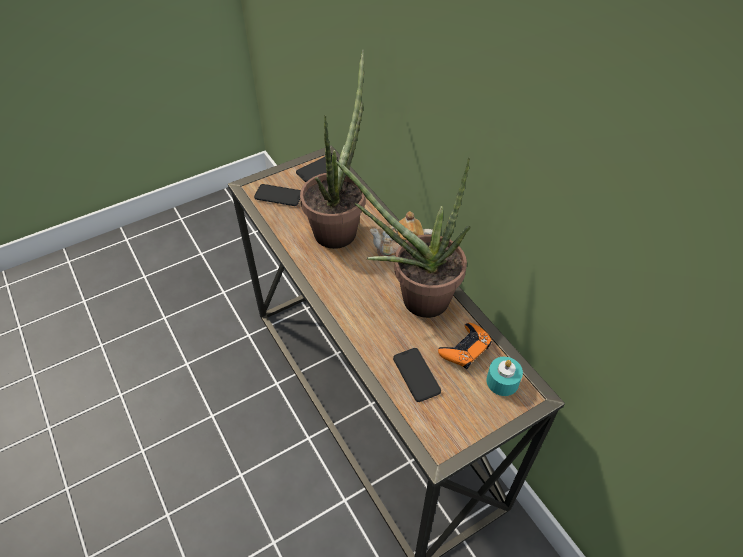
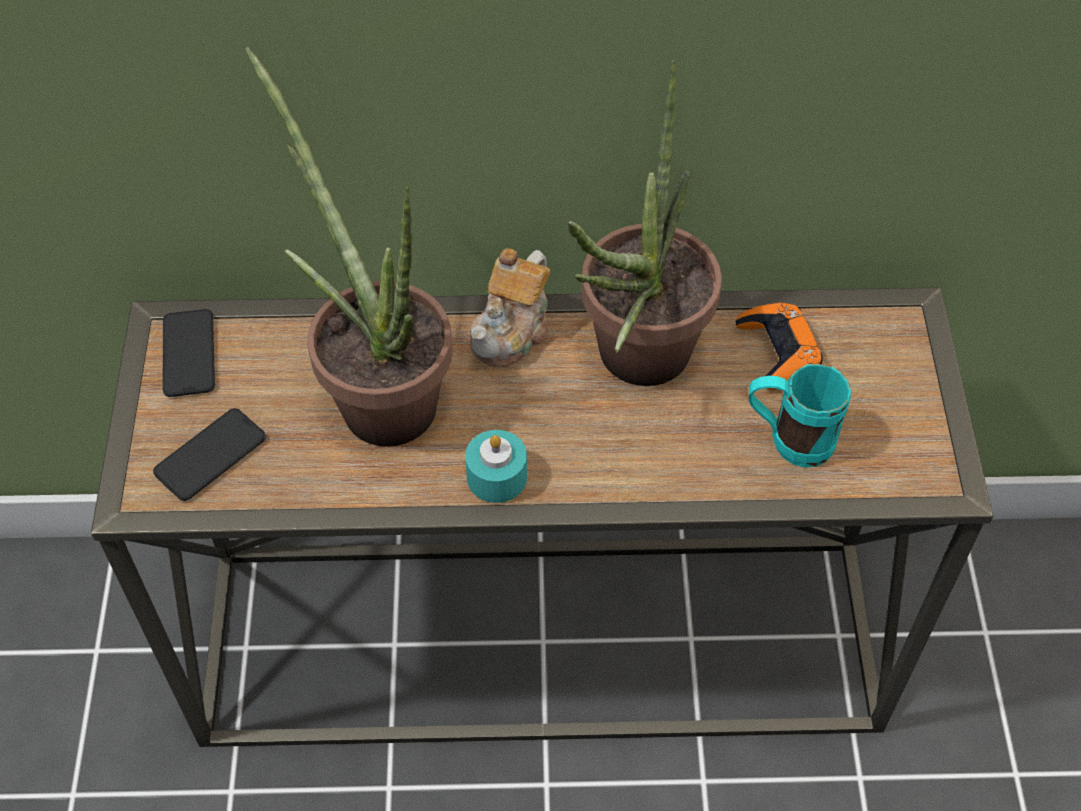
camera: 60 degrees left, 5 degrees up
(416, 374) = (787, 441): phone -> turquoise mug
(502, 381) = (865, 338): turquoise candle -> turquoise candle (497, 477)

